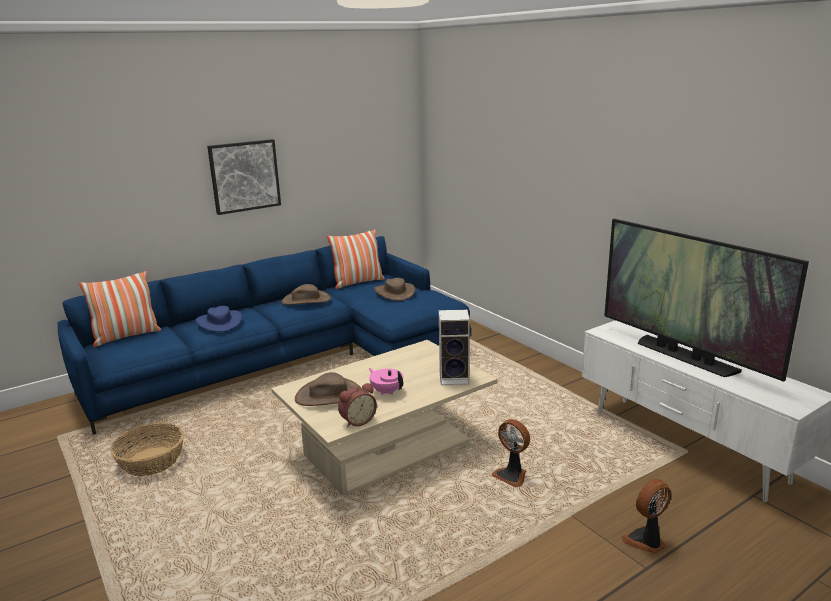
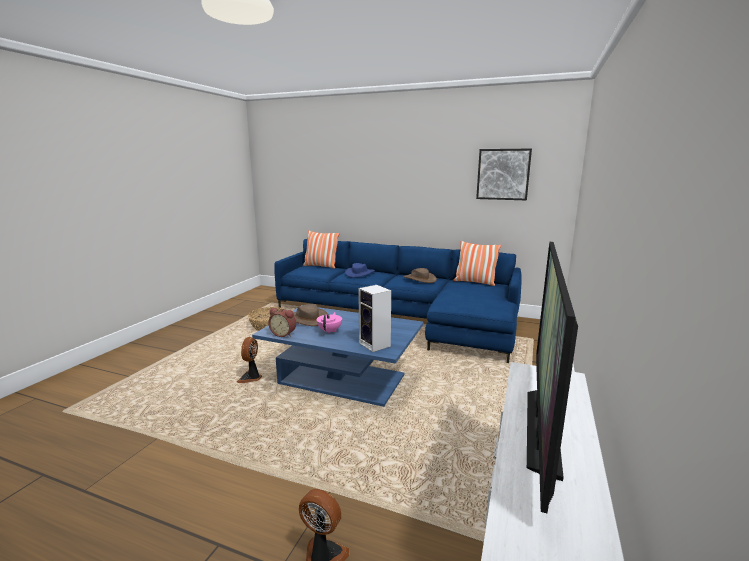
camera: 55 degrees right, 5 degrees down
(244, 176) = (416, 188): picture -> picture (503, 174)
(388, 448) = (342, 380): beige coffee table -> blue coffee table
(394, 292) = (476, 293): brown hat -> none
(511, 476) = (358, 441): fan -> fan (250, 378)

